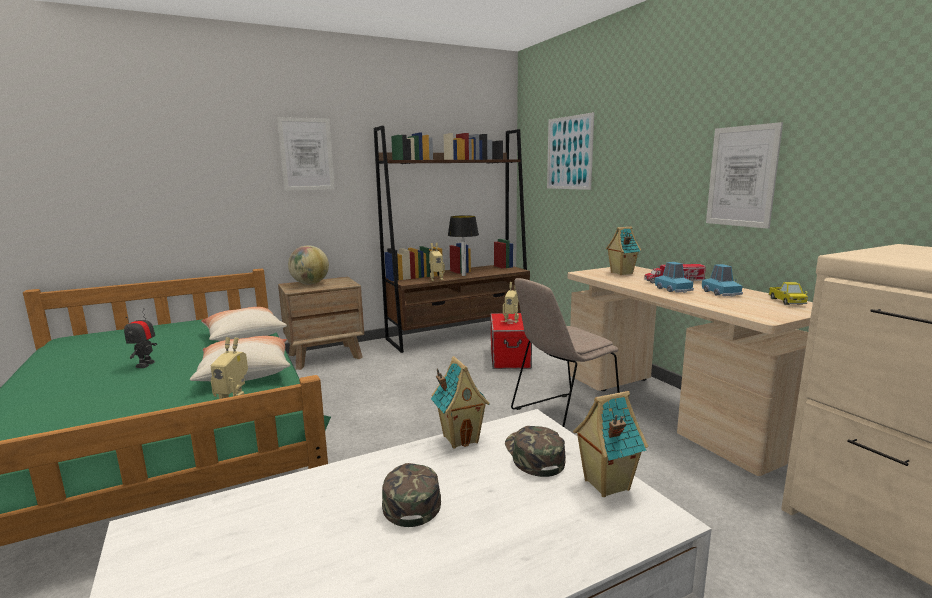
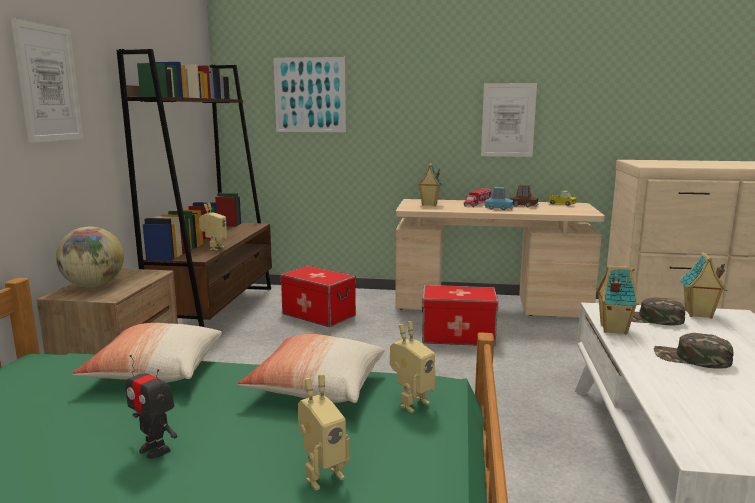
camera: 55 degrees left, 0 degrees up
(464, 275) = (227, 239): table lamp -> none
(512, 320) = (318, 274): toy robot -> toy robot (322, 476)
(561, 418) = (457, 336): beige chair -> storage box
(721, 293) = (524, 206): blue toy car -> brown toy car

